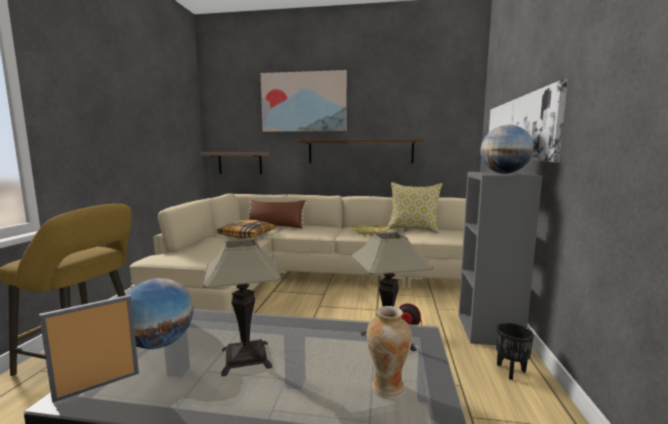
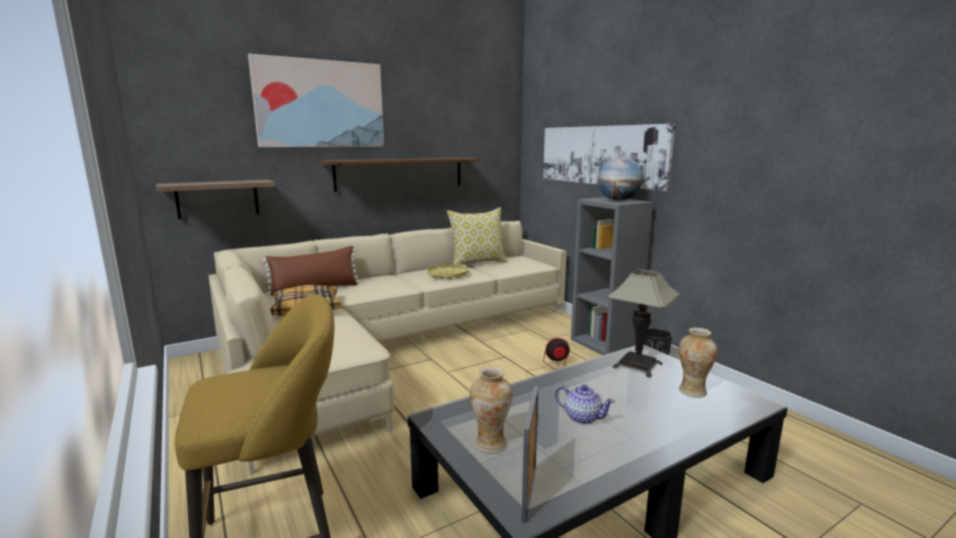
camera: 40 degrees left, 5 degrees up
(159, 344) = (490, 443): globe -> vase
(246, 358) = (582, 417): table lamp -> teapot

